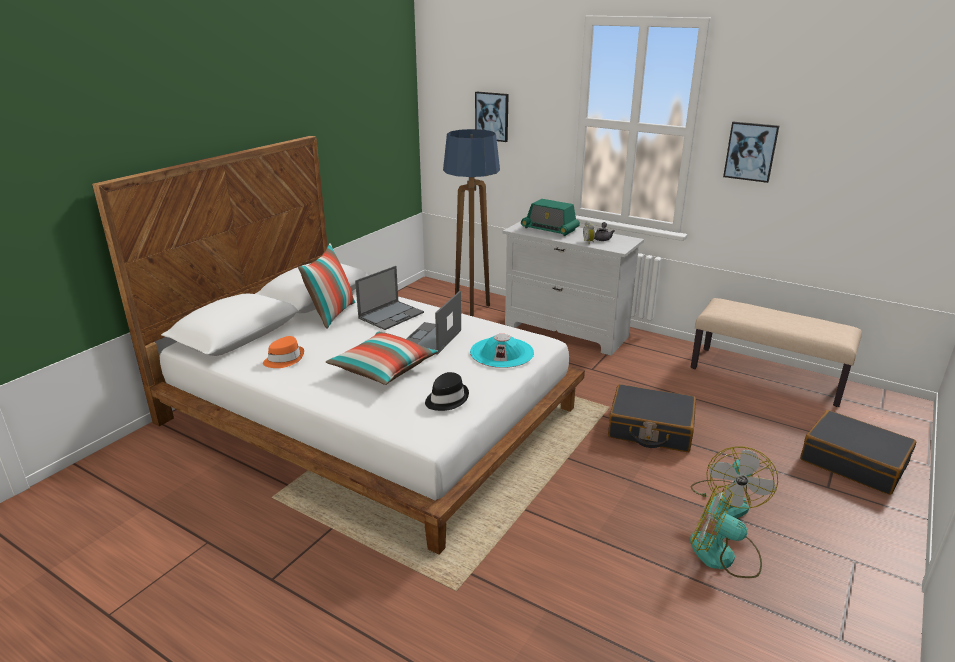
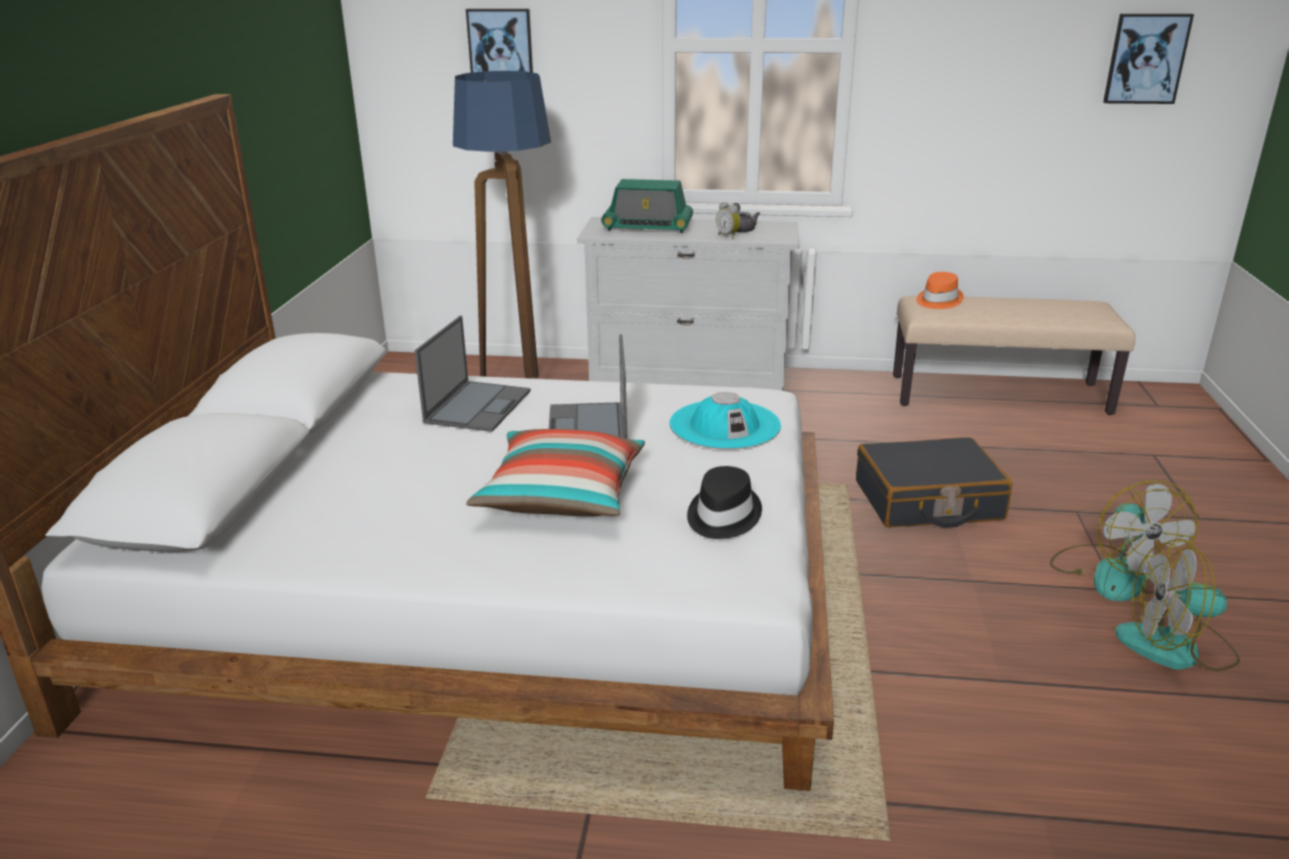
camera: 25 degrees left, 0 degrees up
(284, 359) = (351, 522): orange hat -> orange hat (938, 301)
(331, 314) = (363, 426): pillow -> none
(751, 151) = (942, 67): picture -> picture (1146, 59)
(853, 462) = (1194, 479): black suitcase -> none

